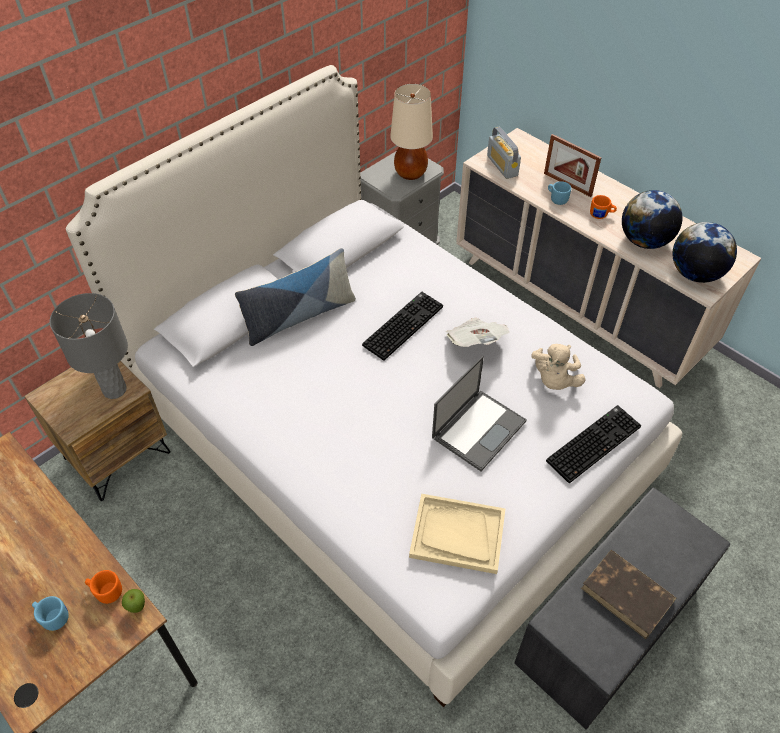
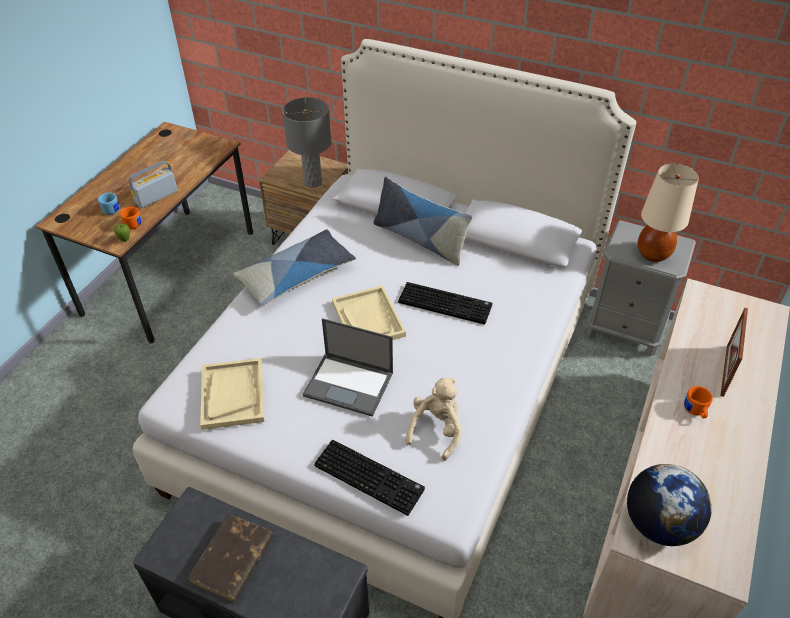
camera: 70 degrees right, 5 degrees down
(297, 436) = (297, 275): none -> pillow
(397, 390) = (368, 319): none -> beige tray
(475, 342) = (453, 358): newspaper -> none
(502, 166) = (708, 309): radio -> radio (156, 197)
(554, 380) = (436, 430): beige plush toy -> beige plush toy turned 120 degrees clockwise
(557, 199) = (691, 366): blue mug -> none
(644, 241) = (680, 461): globe -> none

